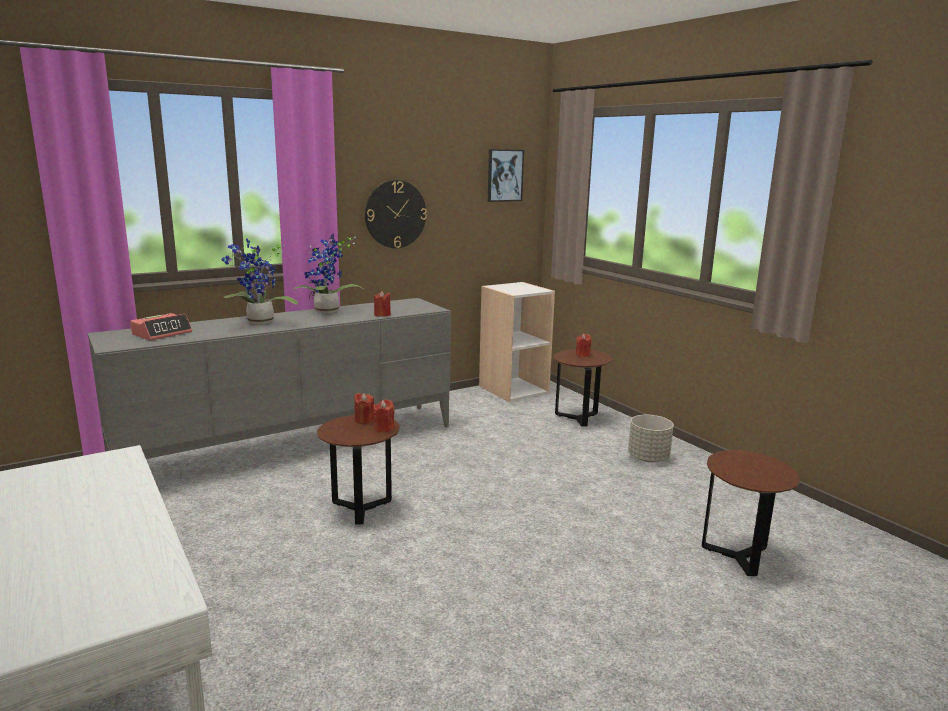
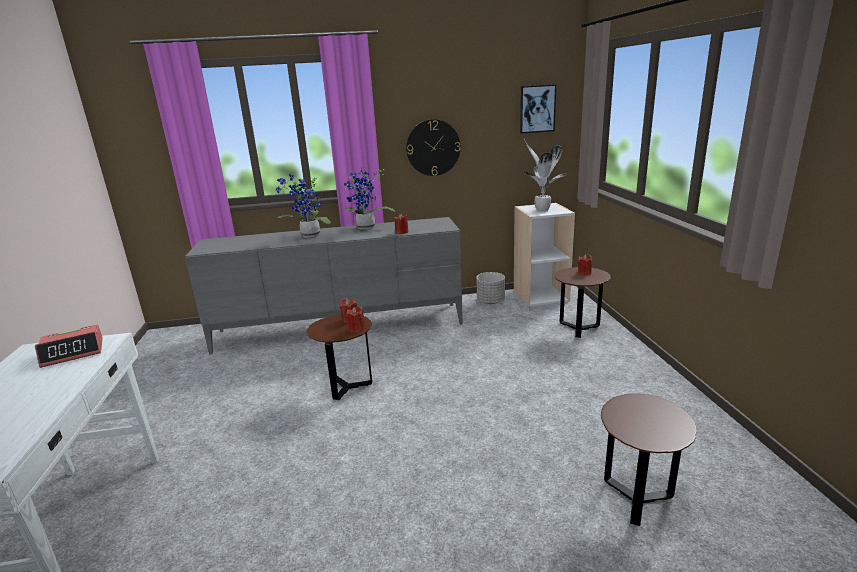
camera: 25 degrees right, 5 degrees up
(162, 333) = (240, 242): alarm clock -> alarm clock (73, 352)
(516, 289) = (541, 210): none -> potted plant
(648, 458) = (618, 377): grey planter -> grey planter (491, 301)

